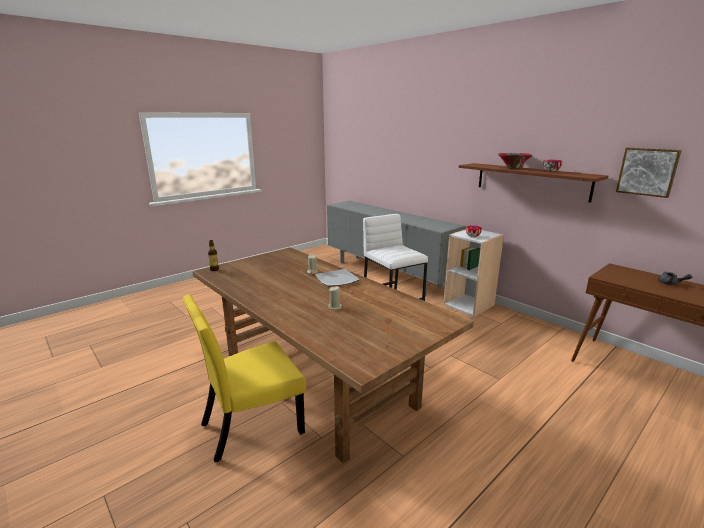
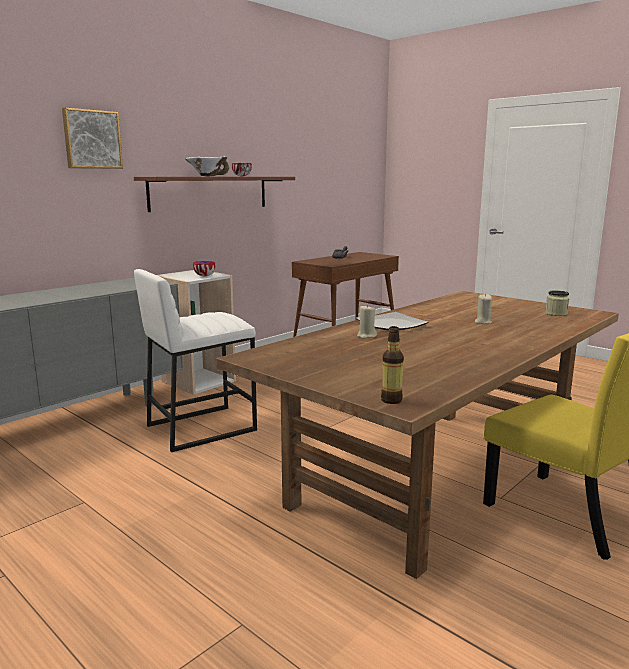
camera: 95 degrees left, 5 degrees down
(359, 344) = (556, 313): none -> jar
(513, 168) = (207, 176): red bowl -> white bowl
(647, 171) = (293, 170): picture -> picture (92, 139)

